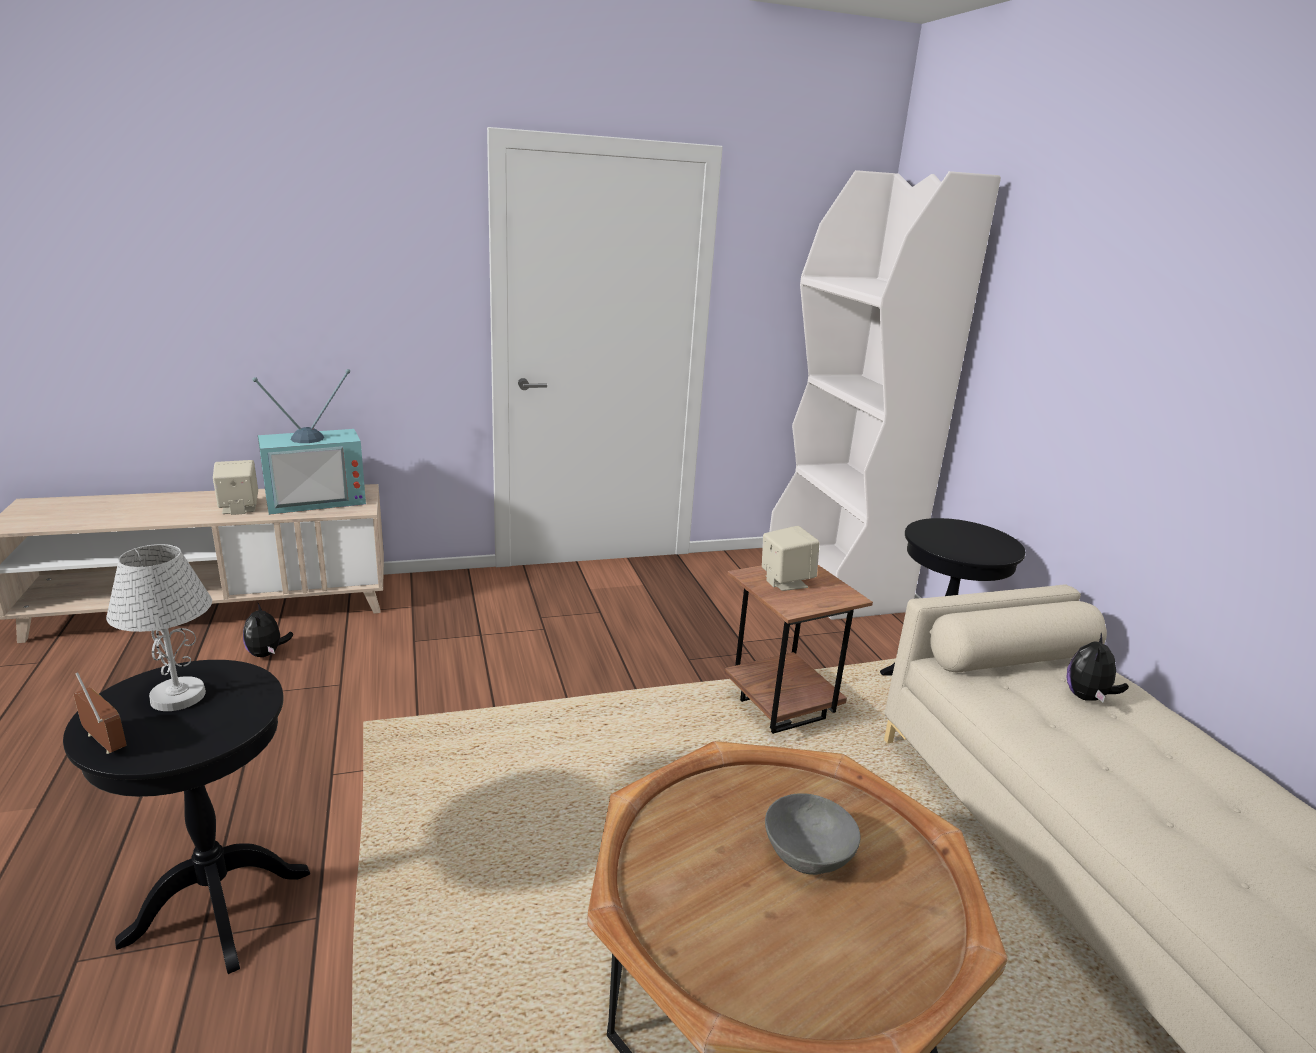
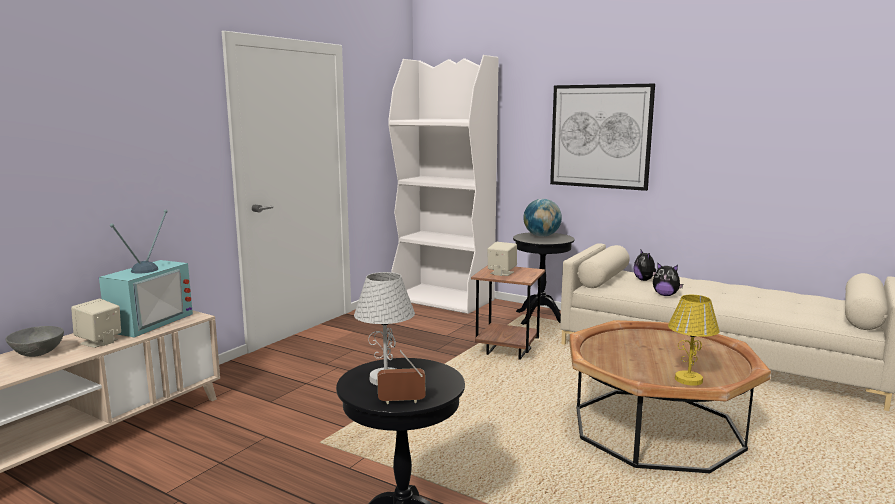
camera: 40 degrees left, 10 degrees down
(267, 654) = (178, 447): plush toy -> plush toy (665, 295)
(726, 959) = (689, 380): none -> yellow table lamp
(807, 856) = (656, 349): grey bowl -> grey bowl (38, 353)
(967, 535) = (541, 236): none -> globe
(1133, 370) = (600, 136): none -> picture

